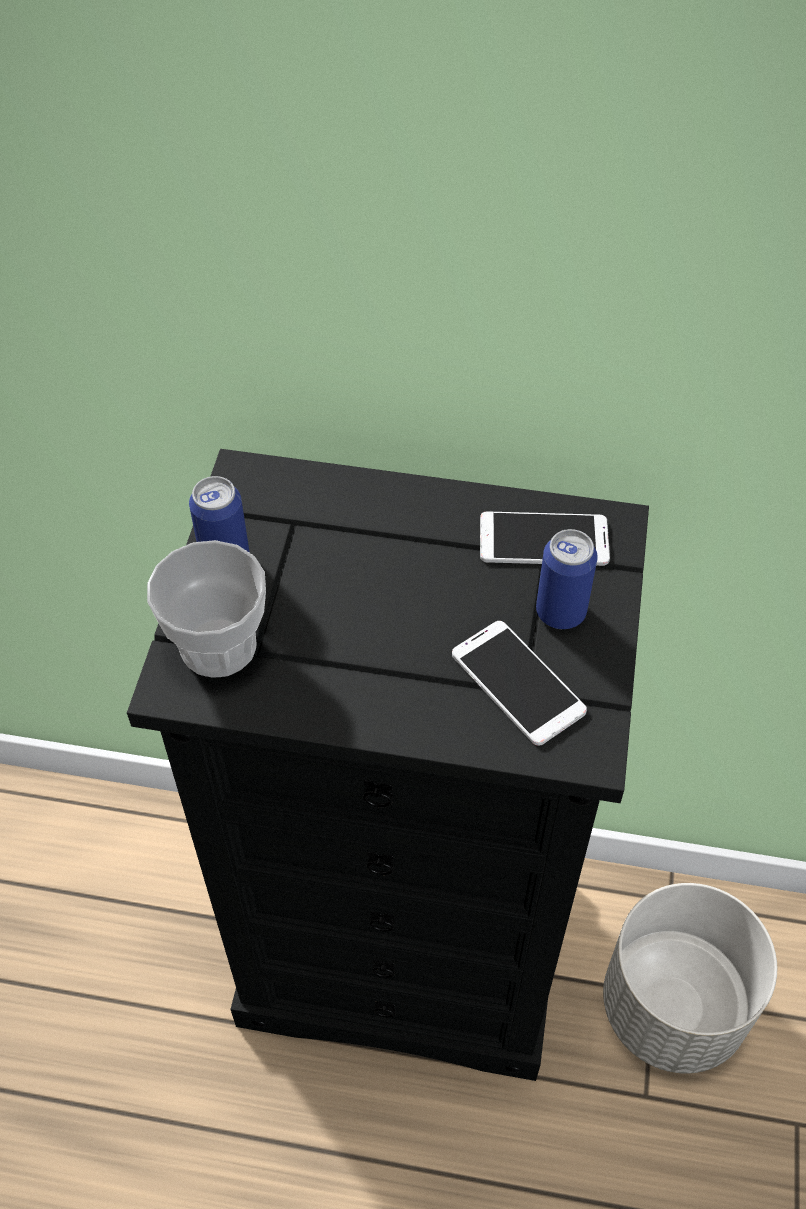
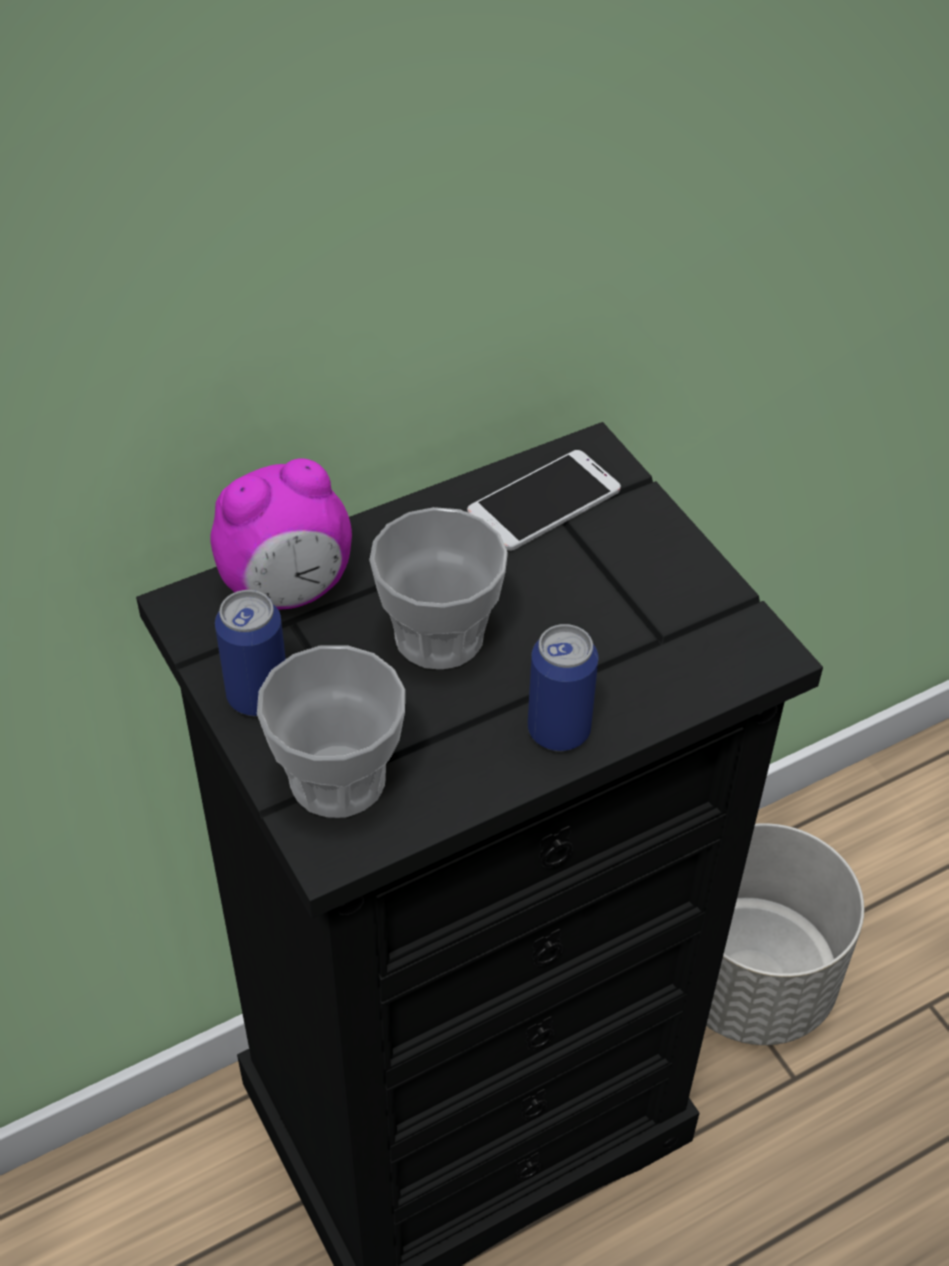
camera: 40 degrees left, 5 degrees down
(312, 499) = (287, 589): none -> alarm clock
(376, 591) = (439, 636): none -> cup
(518, 683) = (648, 635): phone -> none
(560, 612) = (622, 554): can -> can (558, 730)

